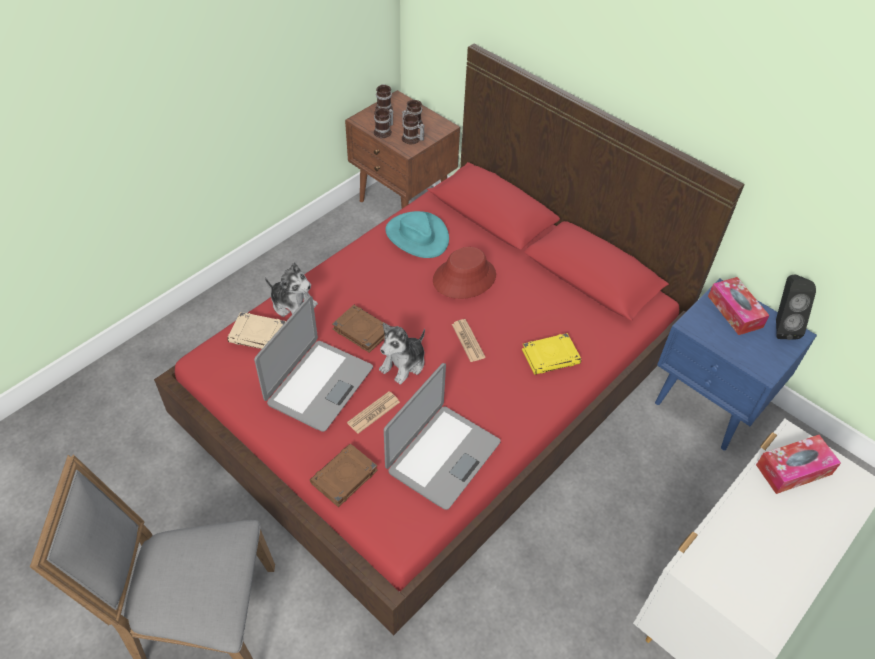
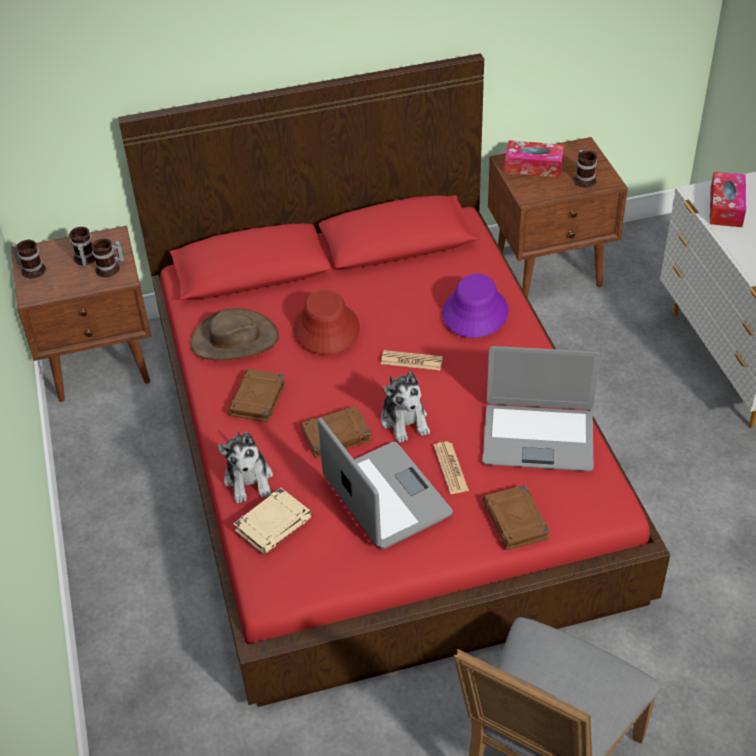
camera: 55 degrees left, 5 degrees down
(293, 304) = (249, 480): plush toy -> plush toy turned 105 degrees clockwise
(369, 274) = (257, 399): none -> brown book
(384, 132) = (74, 285): mug -> mug (584, 179)
(417, 236) = (234, 340): turquoise hat -> brown hat
(442, 456) = (538, 437): laptop -> laptop turned 120 degrees clockwise
(551, 356) = (474, 312): yellow book -> purple hat
(709, 405) = (550, 270): blue nightstand -> brown nightstand
(780, 326) = (568, 150): black speaker -> none

